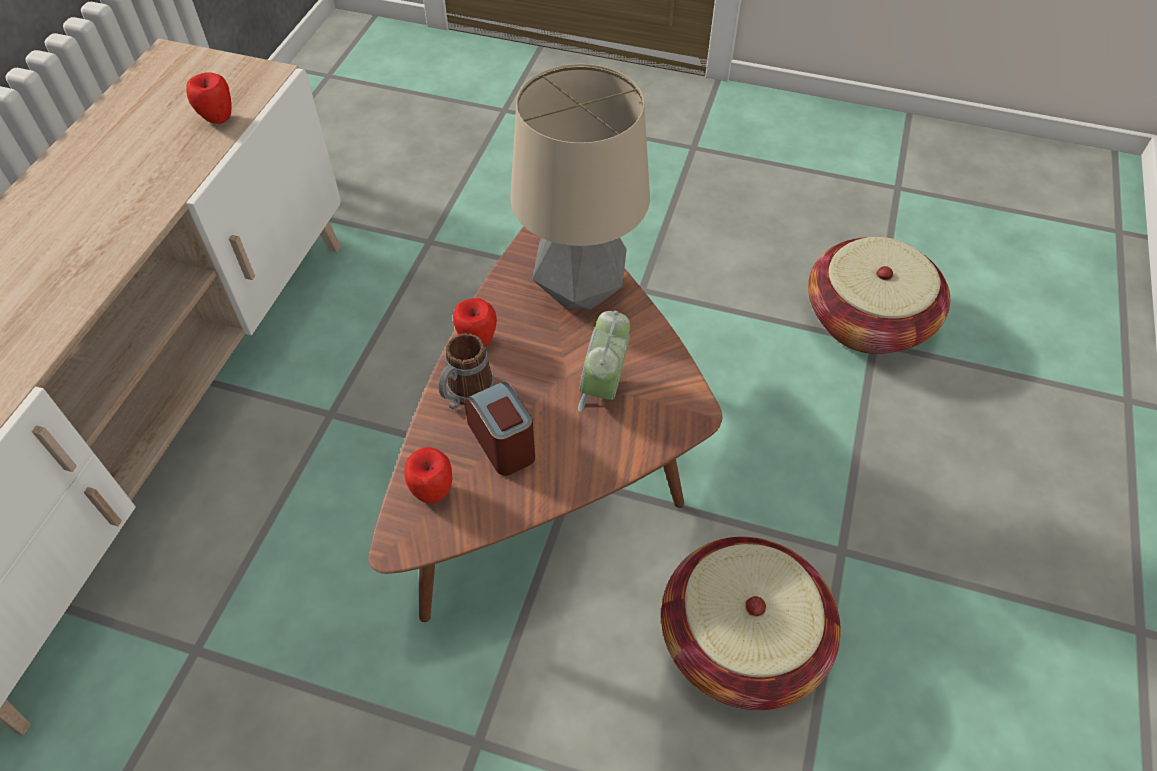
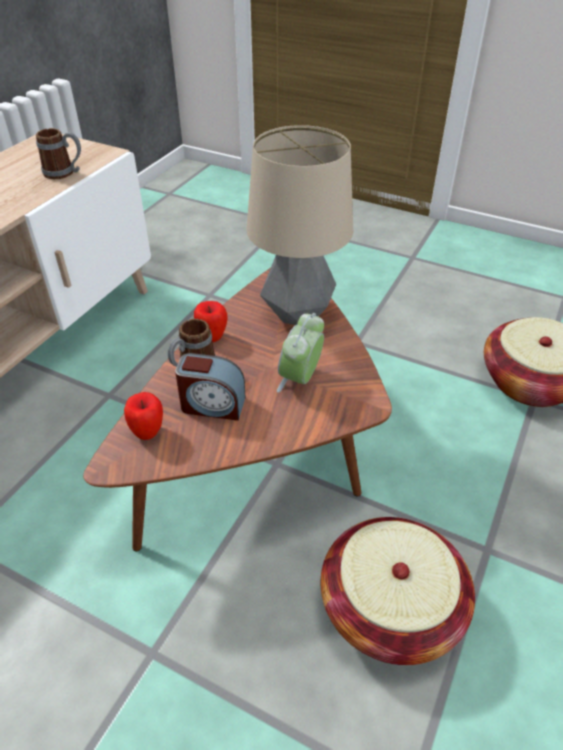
camera: 10 degrees right, 10 degrees down
(218, 119) = (65, 173): apple -> mug
(503, 442) = (212, 405): alarm clock -> alarm clock turned 120 degrees clockwise

